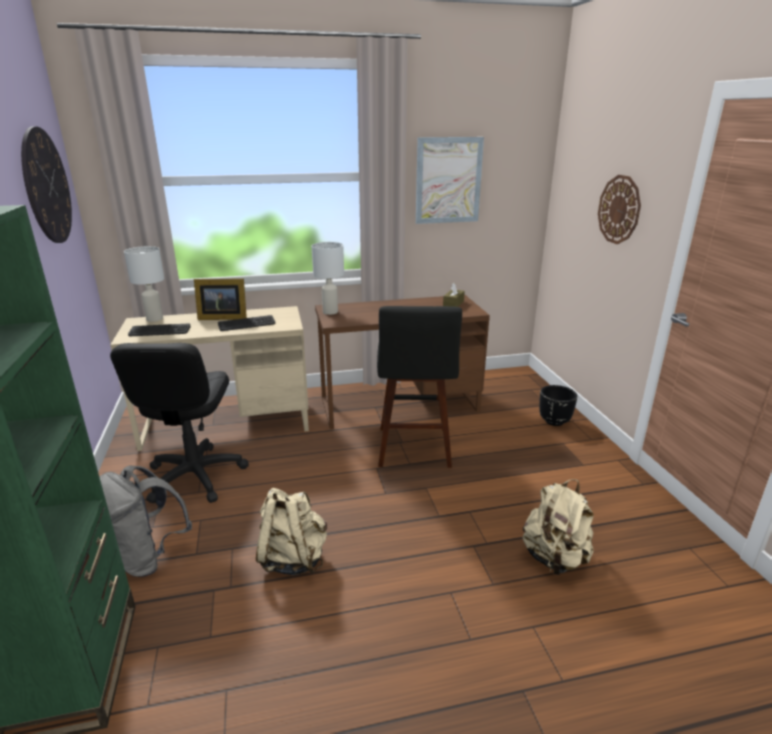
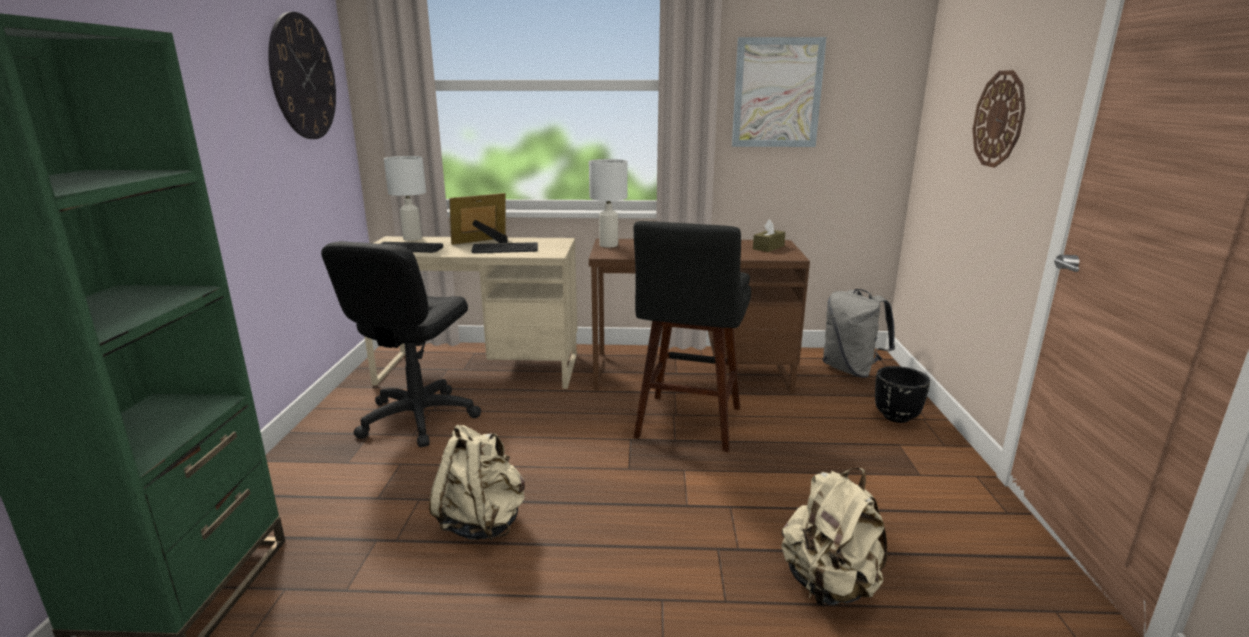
camera: 15 degrees right, 5 degrees down
(147, 557) = (325, 492): grey backpack -> grey backpack (851, 370)
(222, 317) = (483, 242): picture frame -> picture frame turned 135 degrees clockwise

